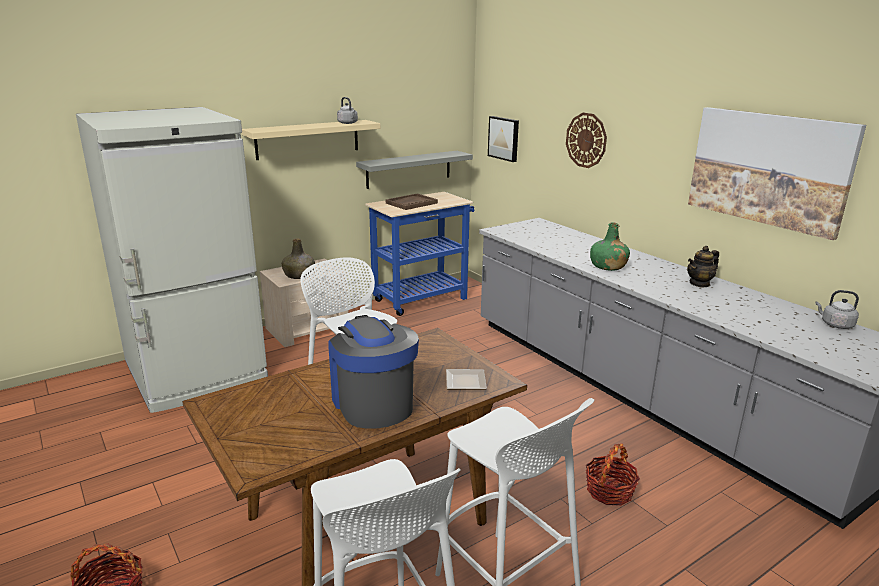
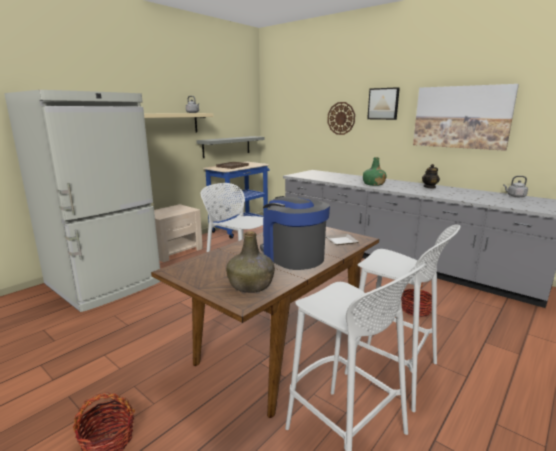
camera: 15 degrees left, 5 degrees down
(299, 275) = (169, 213): green bottle -> green bottle (251, 285)
(504, 138) = (283, 125): picture -> picture (383, 104)

